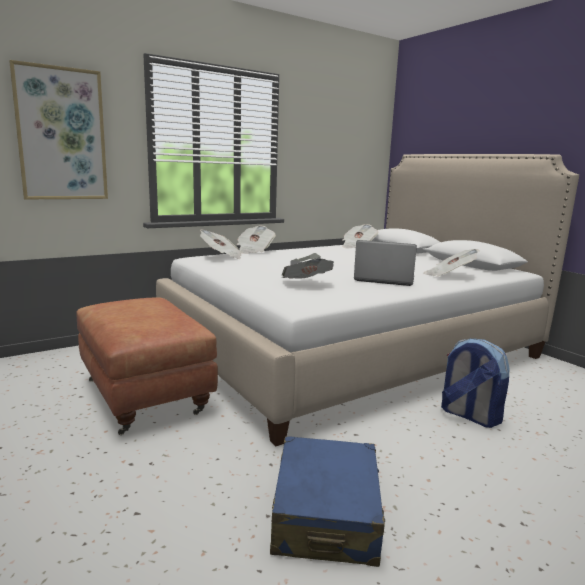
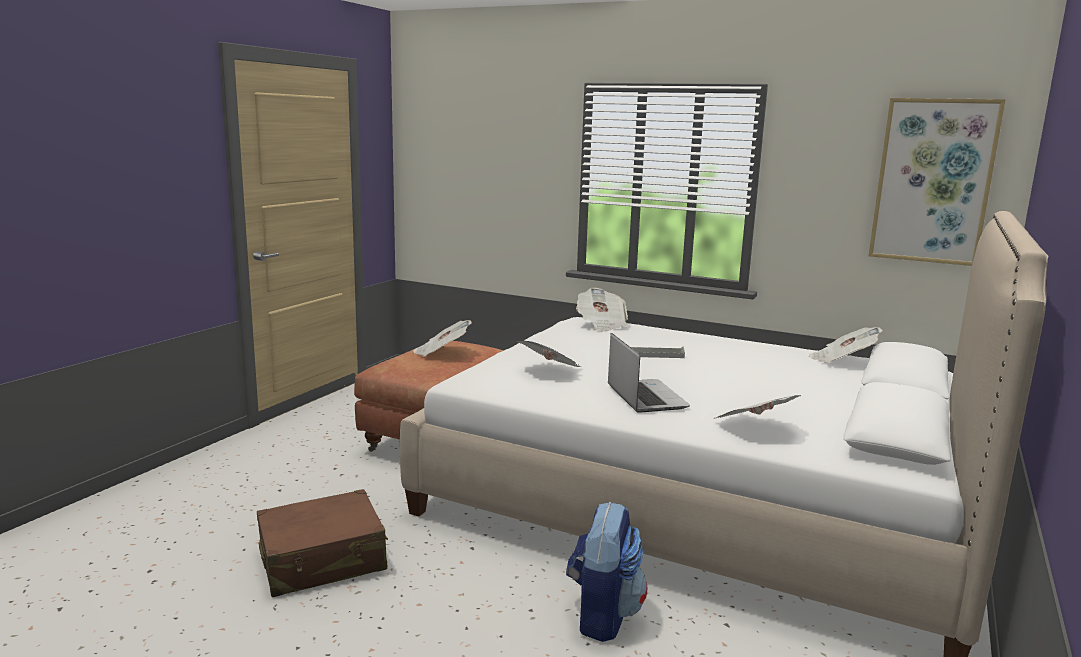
camera: 60 degrees right, 0 degrees up
(61, 135) = (502, 173): picture -> picture (933, 181)
(254, 251) = (671, 328): newspaper -> newspaper (441, 353)
(326, 515) = (323, 561): blue suitcase -> brown suitcase

